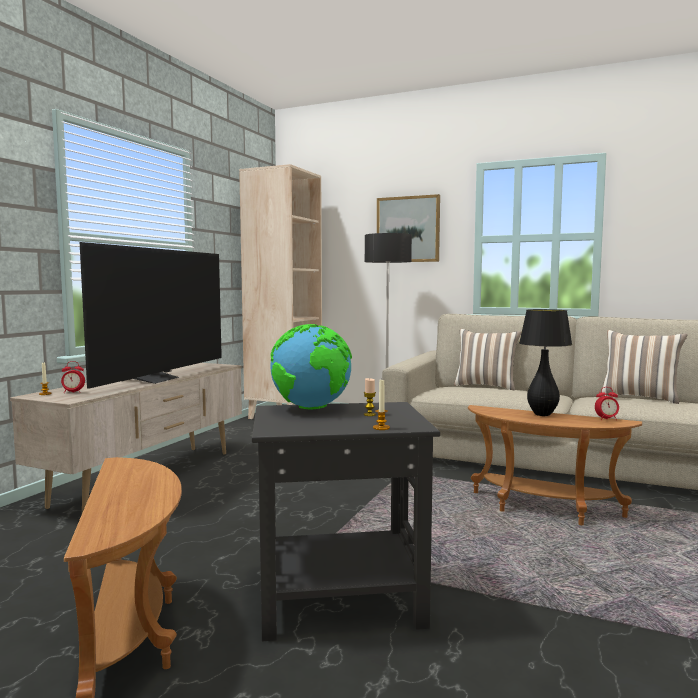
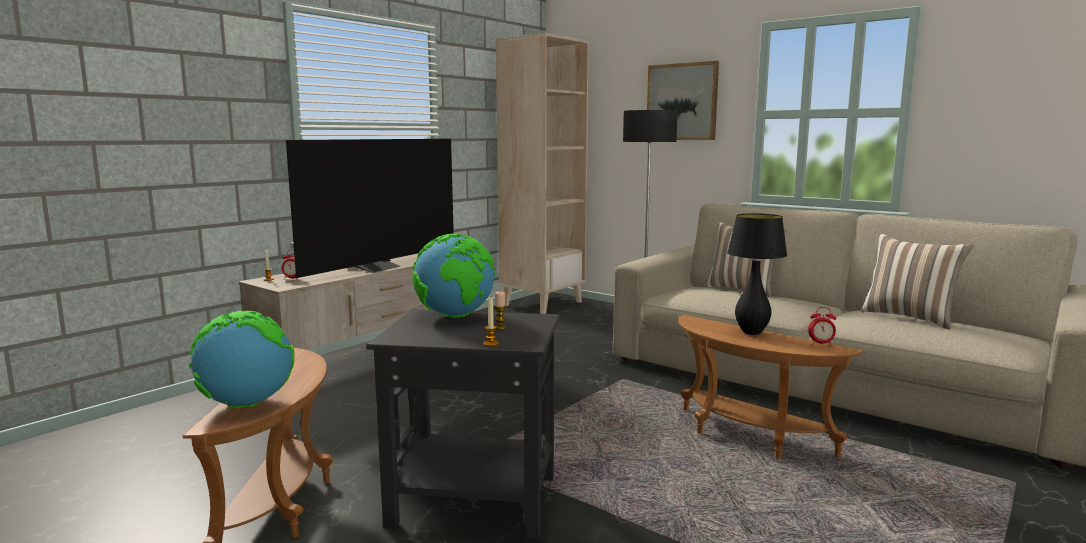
camera: 15 degrees right, 5 degrees up
(116, 516) = (246, 404): none -> globe

